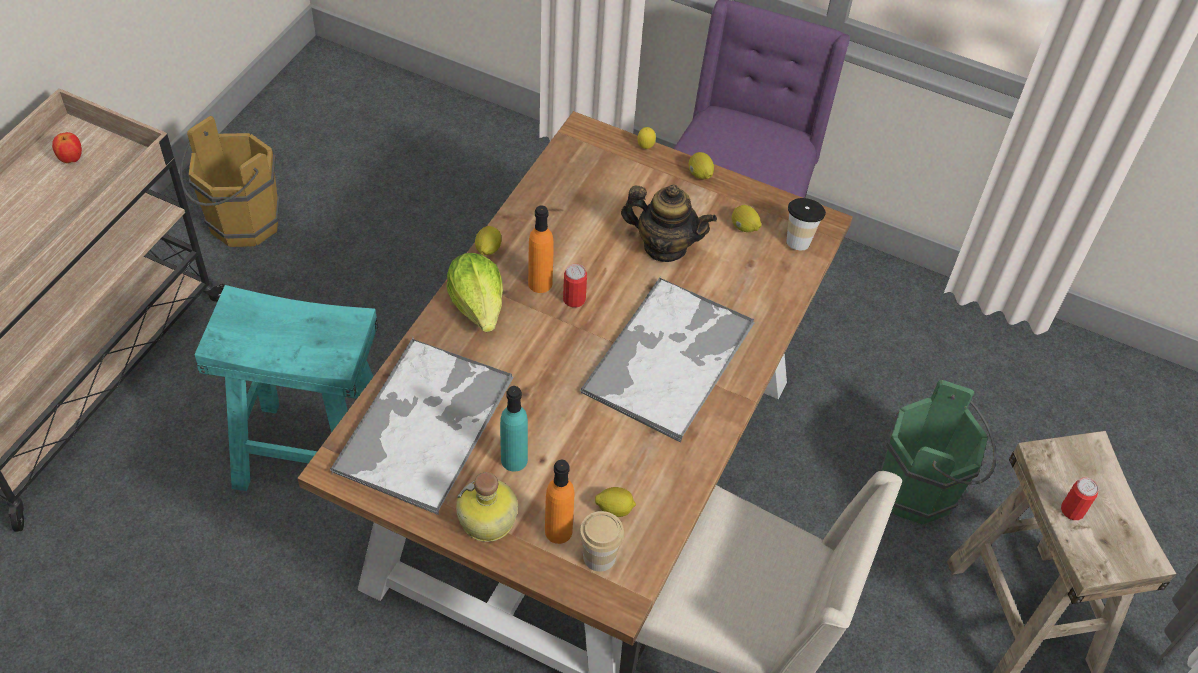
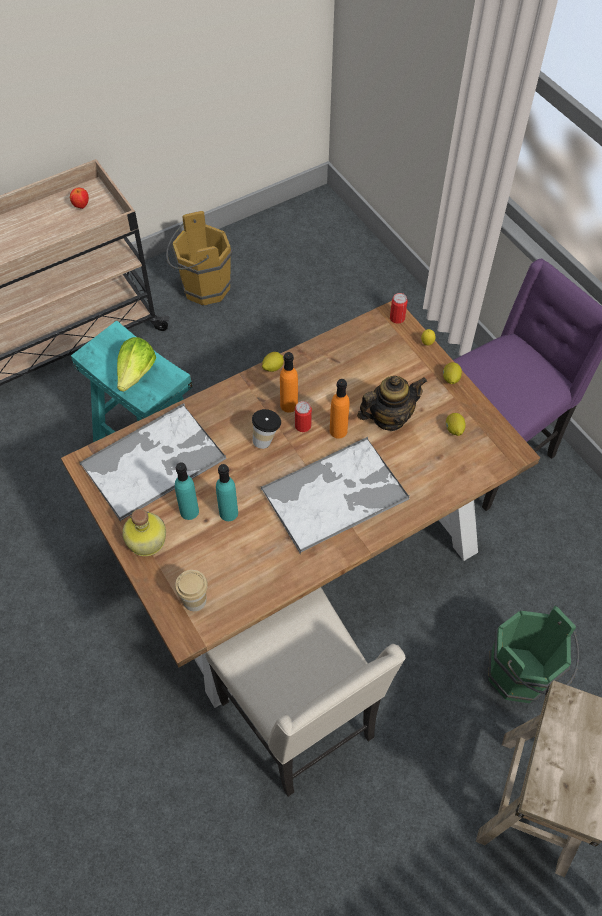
camera: 35 degrees right, 5 degrees up
(478, 306) = (240, 402): lettuce -> lettuce (136, 374)
(558, 531) = (182, 570): orange bottle -> orange bottle (338, 431)
(562, 438) = (228, 513): none -> turquoise bottle
(614, 509) = (226, 575): lemon -> none
(664, 246) = (389, 418): teapot -> teapot turned 75 degrees counterclockwise
(799, 239) = (487, 456): cup -> cup (266, 439)
(1072, 510) = (558, 750): can -> can (397, 318)

